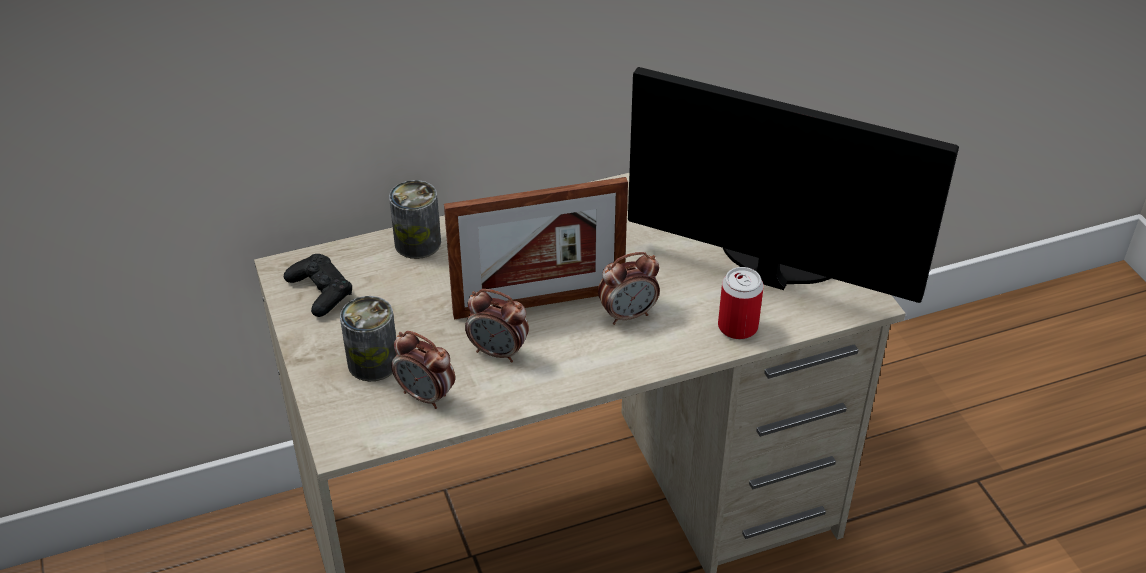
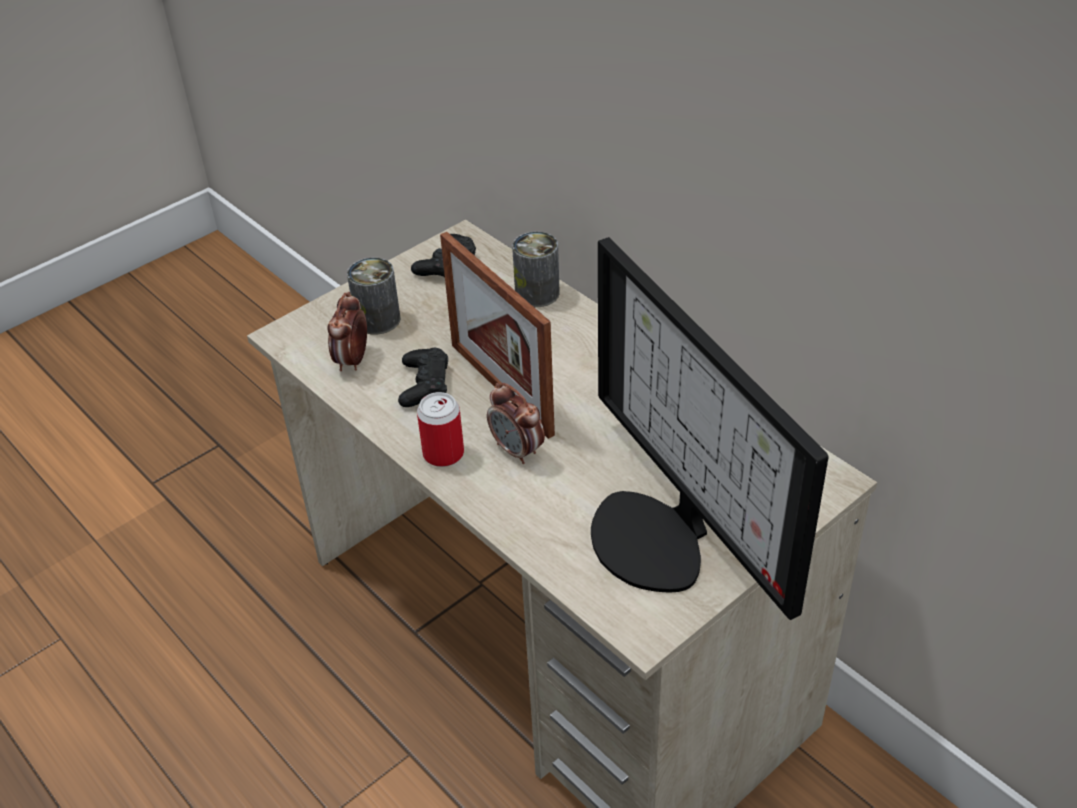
camera: 70 degrees right, 0 degrees up
(498, 352) = (424, 384): alarm clock -> black game controller
(737, 327) = (542, 534): can -> can (443, 453)
(774, 262) = (660, 538): monitor -> monitor turned 150 degrees clockwise

